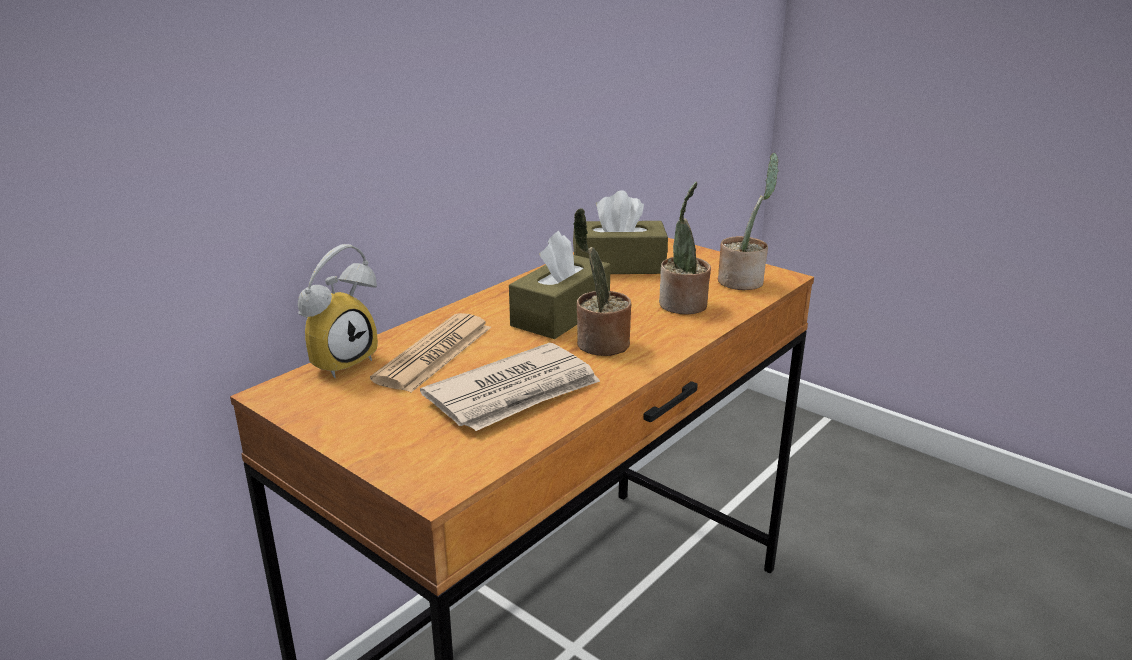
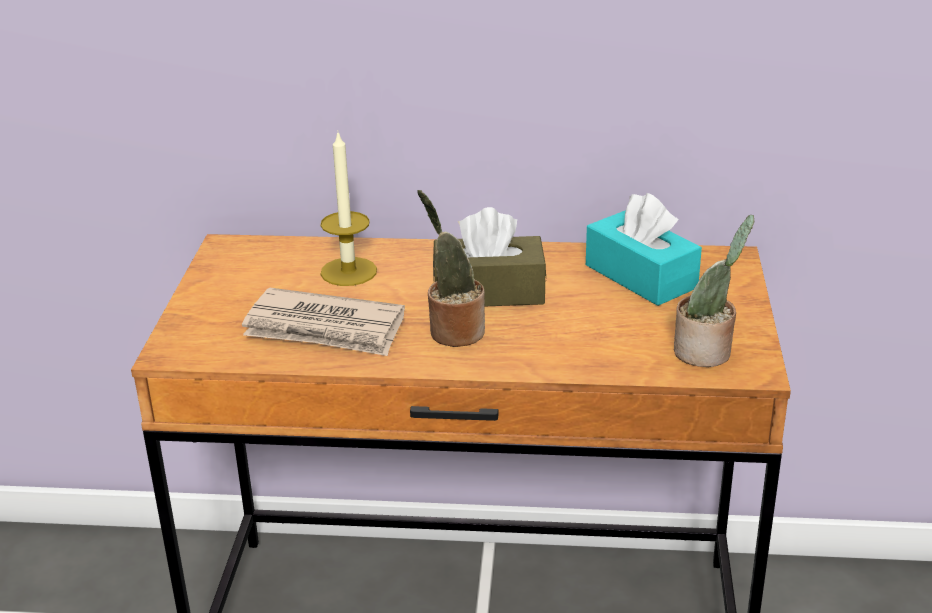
camera: 55 degrees right, 5 degrees up
(340, 360) = (296, 243): alarm clock -> none
(434, 353) = (348, 271): newspaper -> candle
(618, 265) = (640, 276): brown tissue box -> turquoise tissue box
(683, 306) = (592, 341): potted plant -> none

